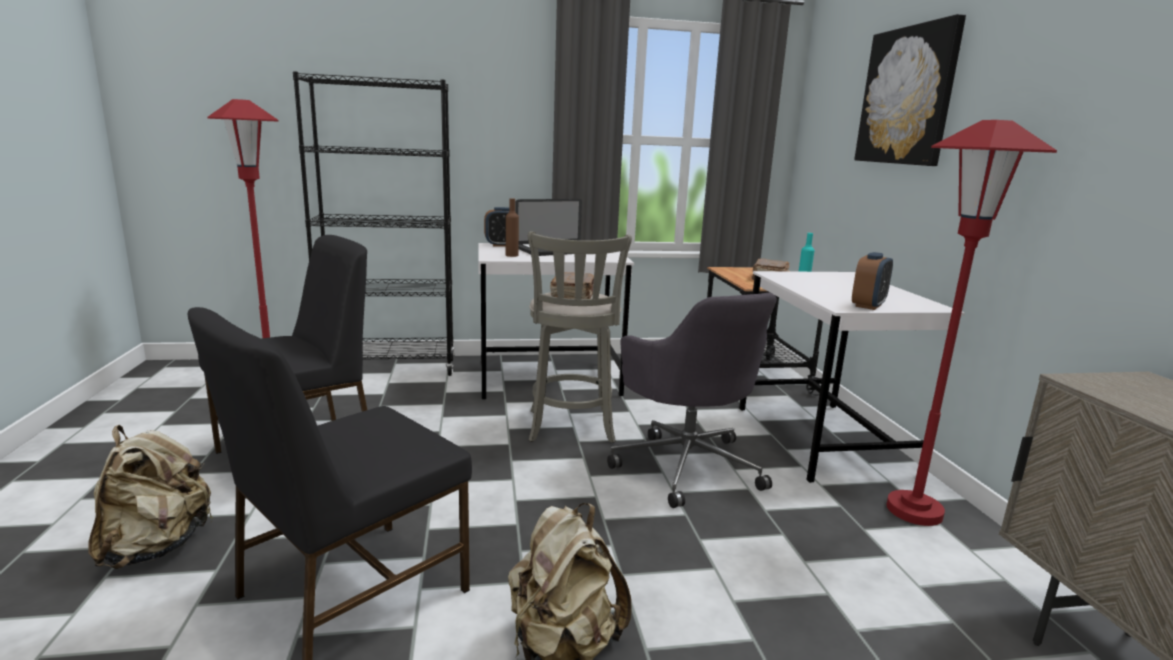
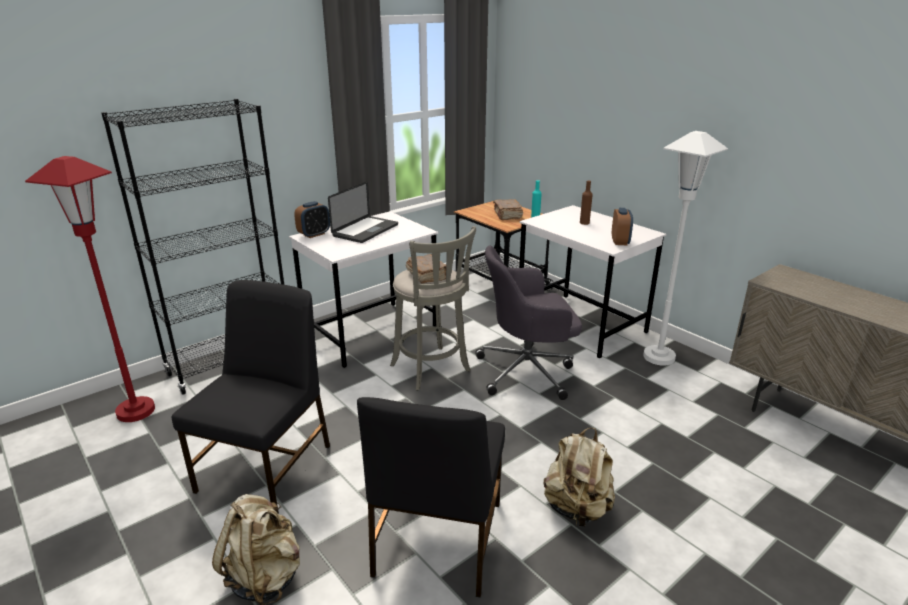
camera: 30 degrees left, 10 degrees up
(512, 255) = (344, 247): brown bottle -> brown bottle (584, 223)
(686, 465) = (527, 371): grey office chair -> grey office chair turned 135 degrees clockwise
(907, 96) = (602, 86): picture -> none
(914, 511) = (659, 357): red floor lamp -> white floor lamp

